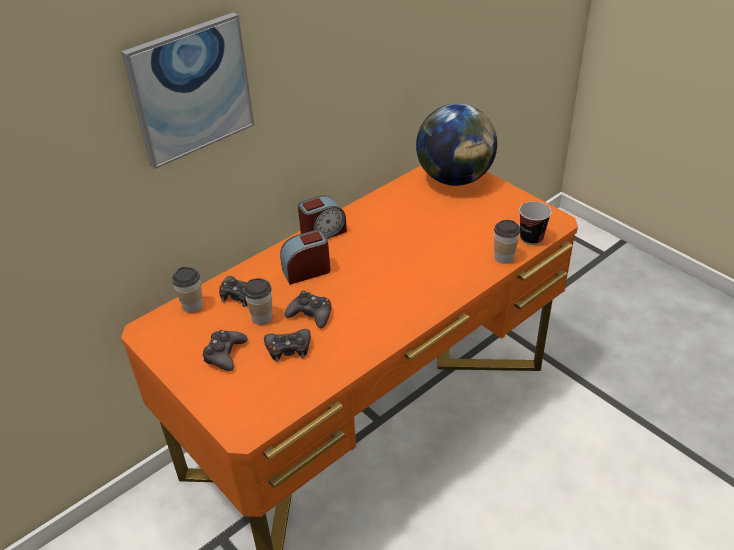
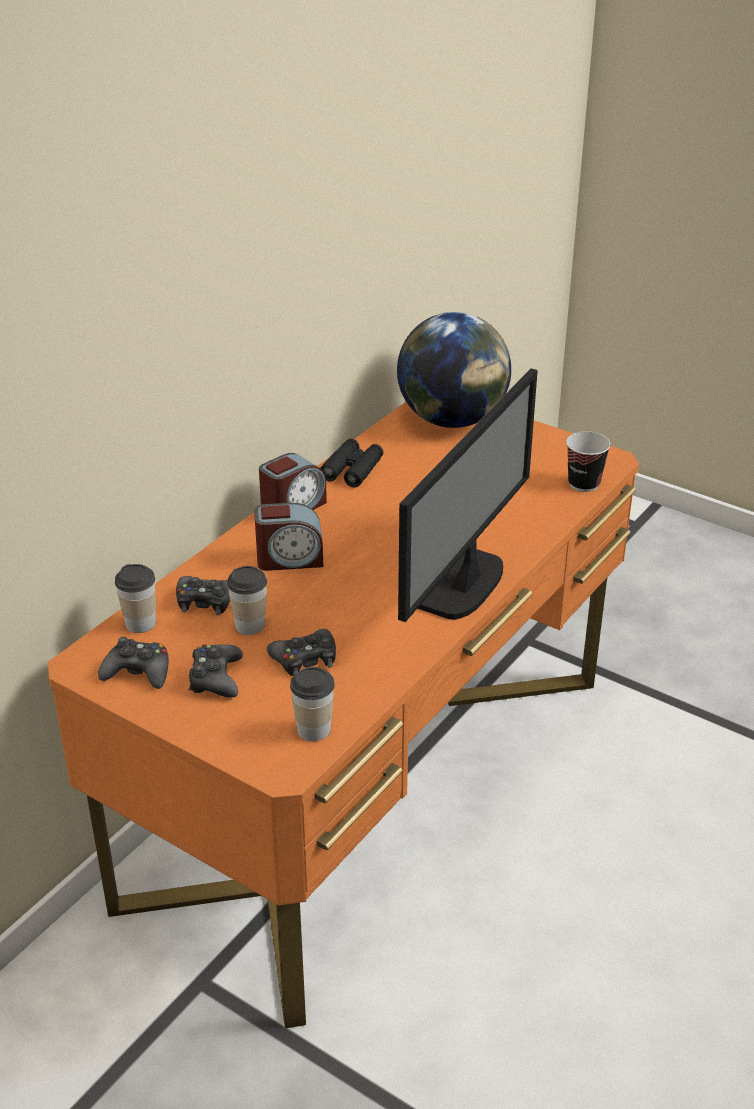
camera: 15 degrees left, 5 degrees down
(191, 90) = (135, 303): picture -> none
(306, 271) = (289, 559): alarm clock -> alarm clock turned 150 degrees counterclockwise
(311, 314) = (319, 613): black game controller -> black game controller (138, 672)
(373, 208) = (352, 469): none -> black binoculars
(418, 308) = (465, 586): none -> monitor
(504, 257) = (556, 511): cup -> cup (314, 730)

